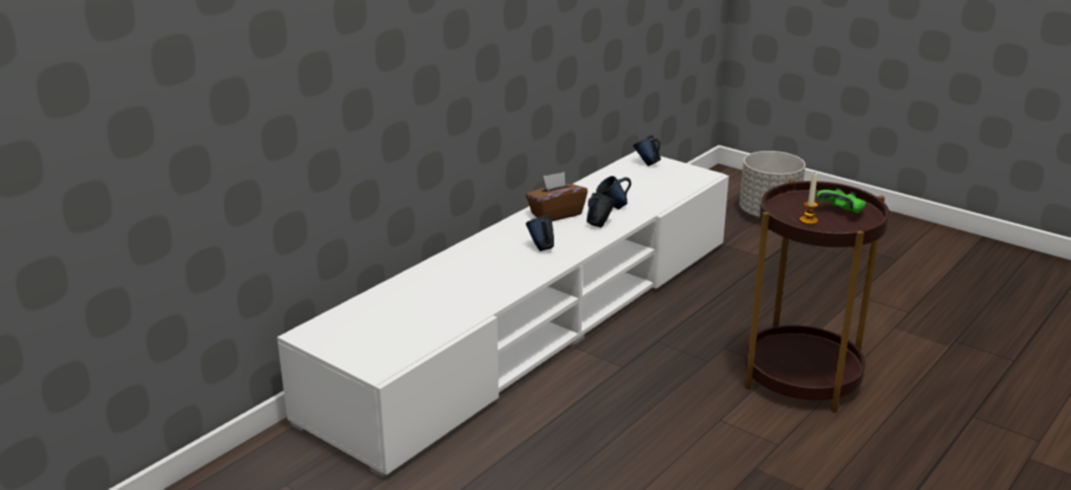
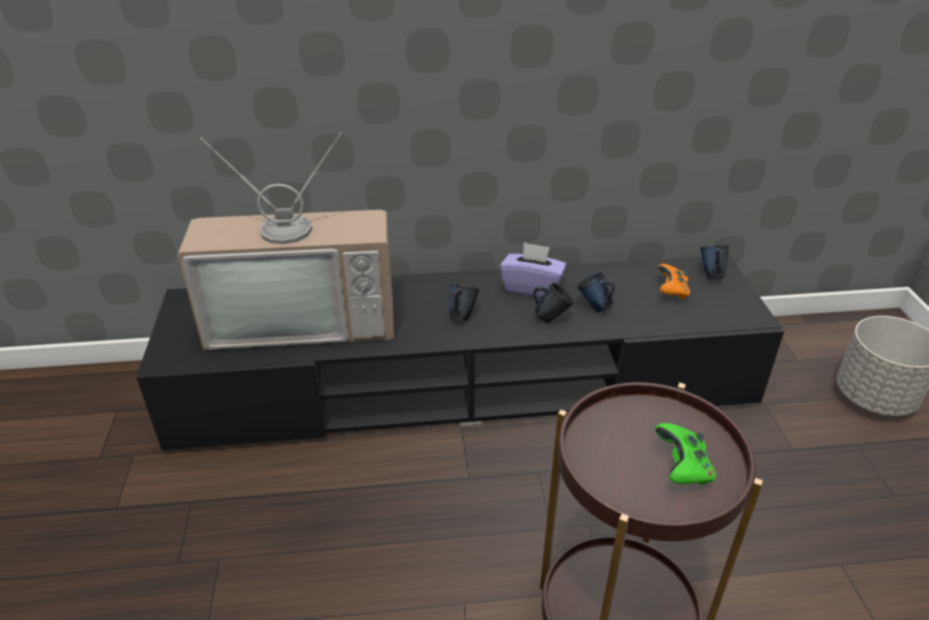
camera: 45 degrees right, 10 degrees up
(434, 298) = (304, 317): none -> television
(536, 323) = (466, 384): white tv stand -> black tv stand
(556, 214) = (532, 287): brown tissue box -> purple tissue box
(640, 181) = (671, 291): none -> orange game controller
(808, 220) = (616, 454): candle -> none

